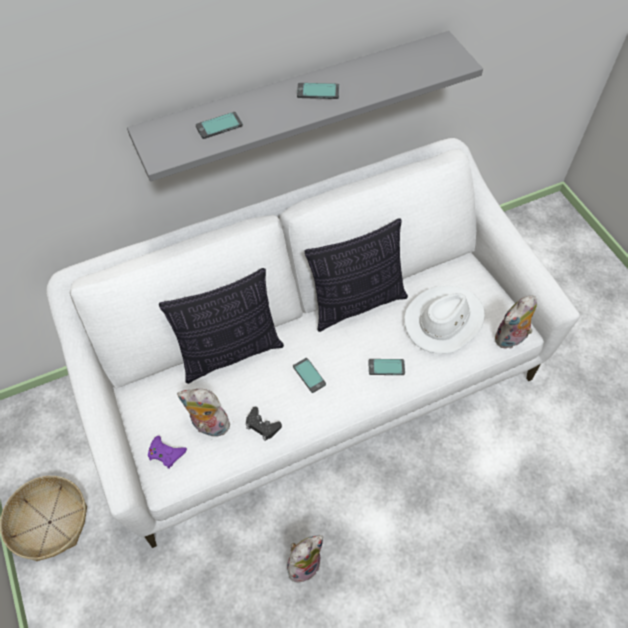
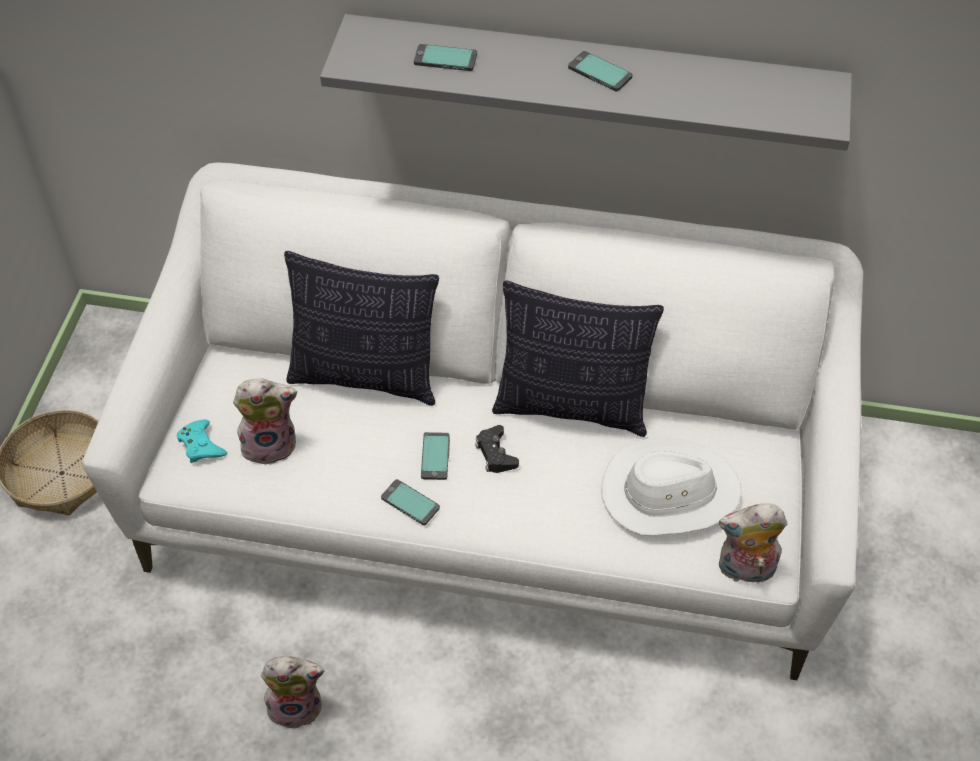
camera: 35 degrees right, 5 degrees down
(166, 453) = (201, 445): purple game controller -> turquoise game controller
(208, 426) = (271, 444): plush toy -> plush toy turned 120 degrees clockwise
(262, 426) = (331, 480): black game controller -> black game controller (495, 454)
(386, 367) = (540, 504): phone -> phone (410, 503)

